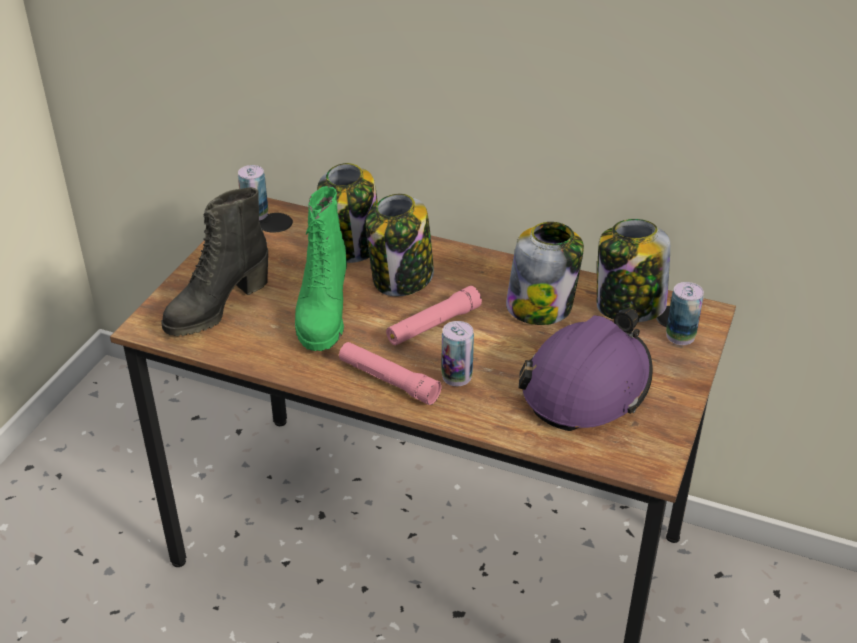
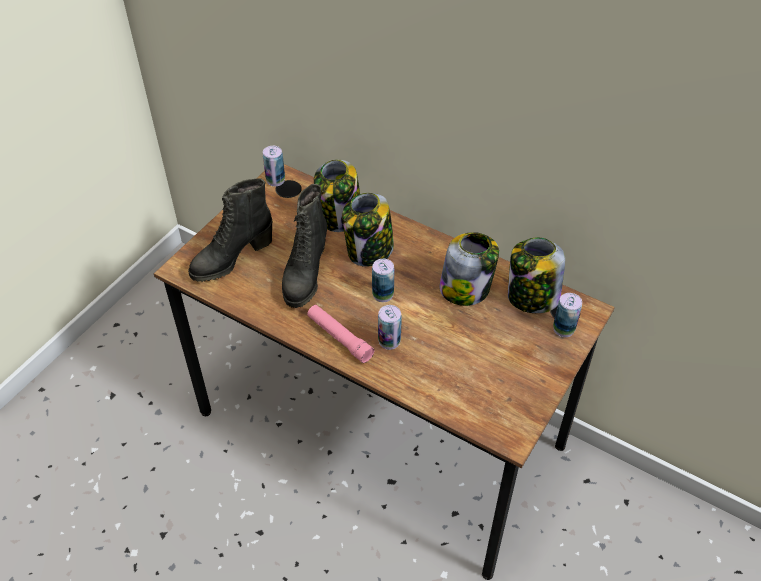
camera: 10 degrees right, 10 degrees up
(322, 315) = (305, 275): green boot -> black boot
(433, 325) = (383, 294): pink flashlight -> can
(587, 386) = (482, 363): purple hard hat -> none

